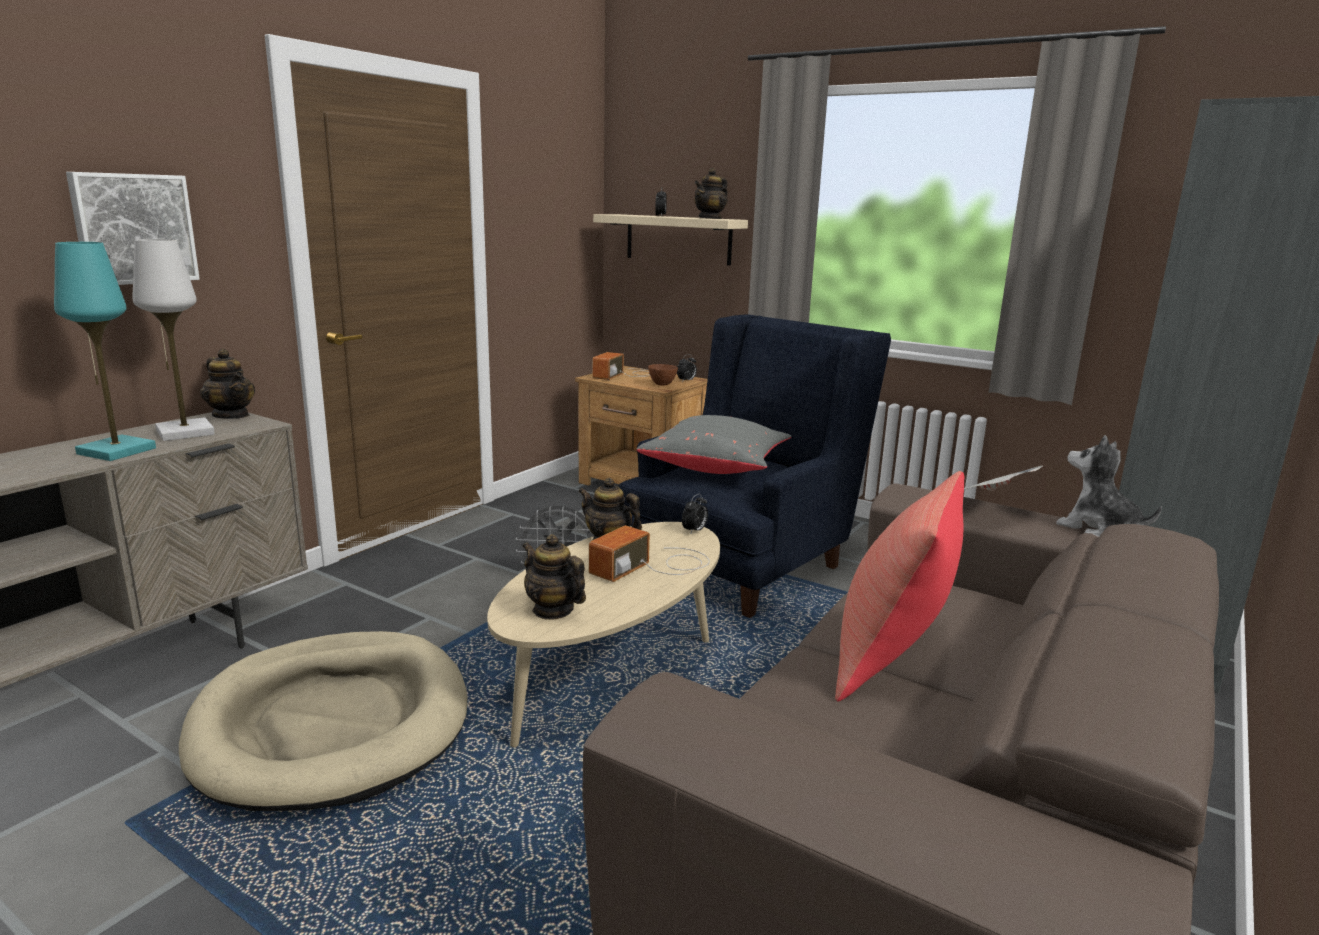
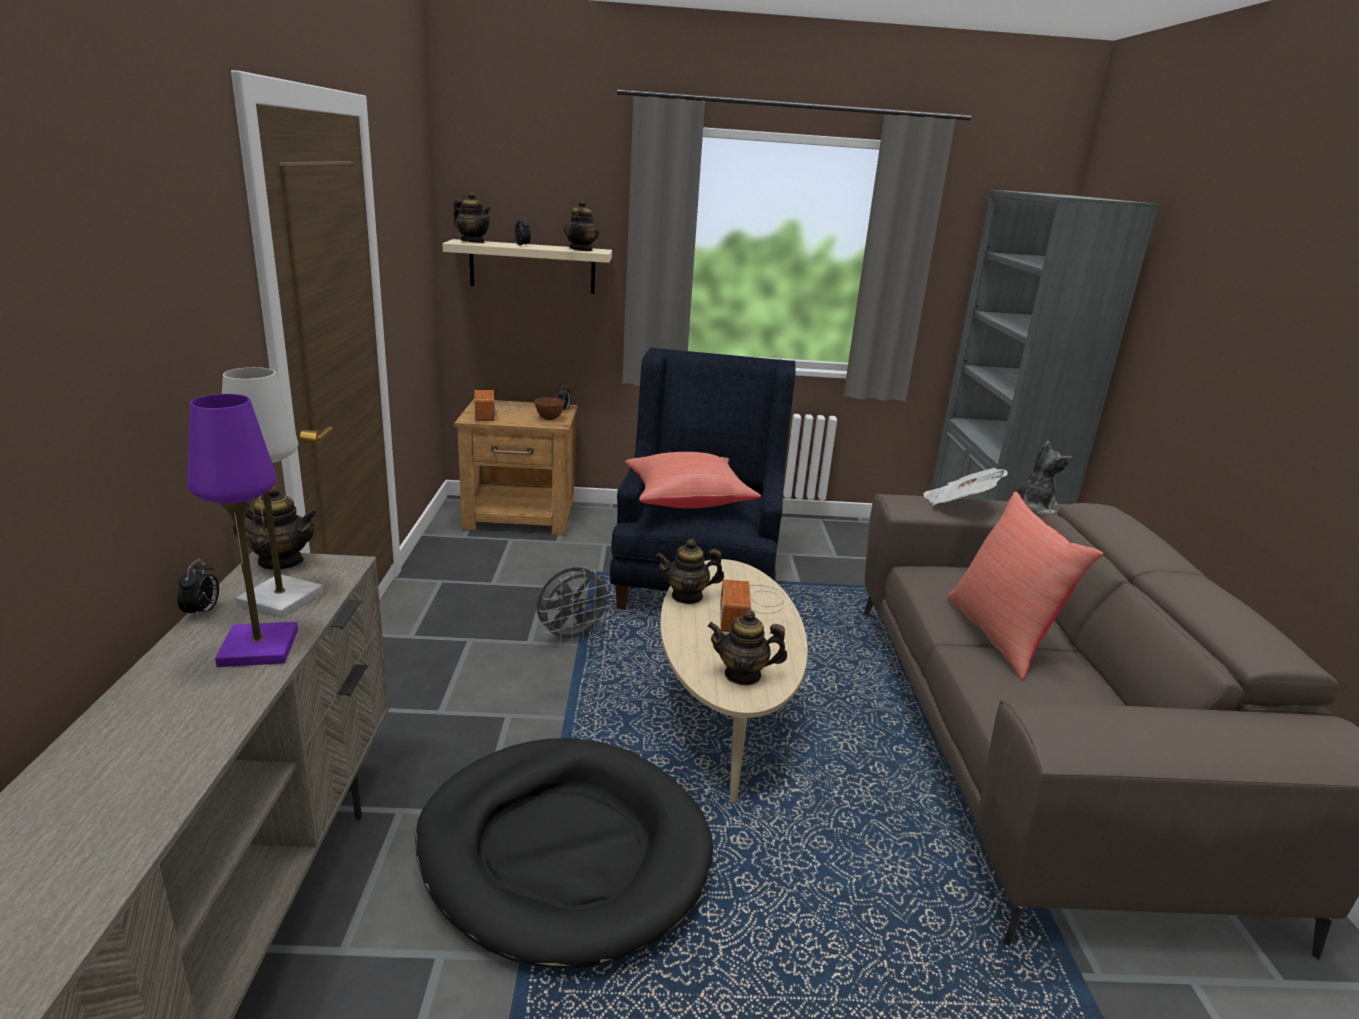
camera: 35 degrees left, 5 degrees up
(116, 451) = (259, 648): turquoise table lamp -> purple table lamp
(133, 228) = (166, 354): picture -> none
(332, 724) = (563, 852): beige dog bed -> black dog bed
(624, 214) = (473, 242): none -> teapot
(694, 531) = (732, 566): alarm clock -> alarm clock (202, 612)
(716, 468) = (687, 500): grey pillow -> red pillow
(1098, 529) = (1033, 507): plush toy -> plush toy turned 120 degrees clockwise

